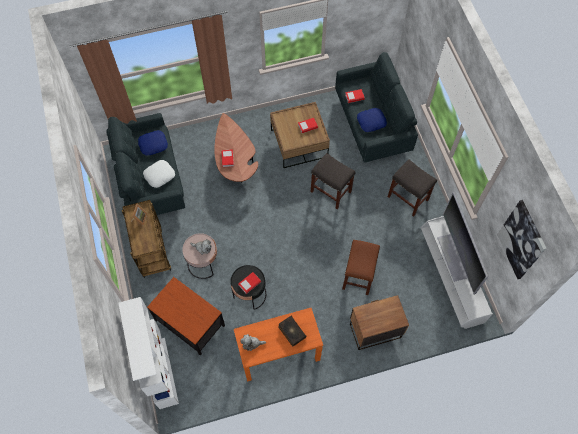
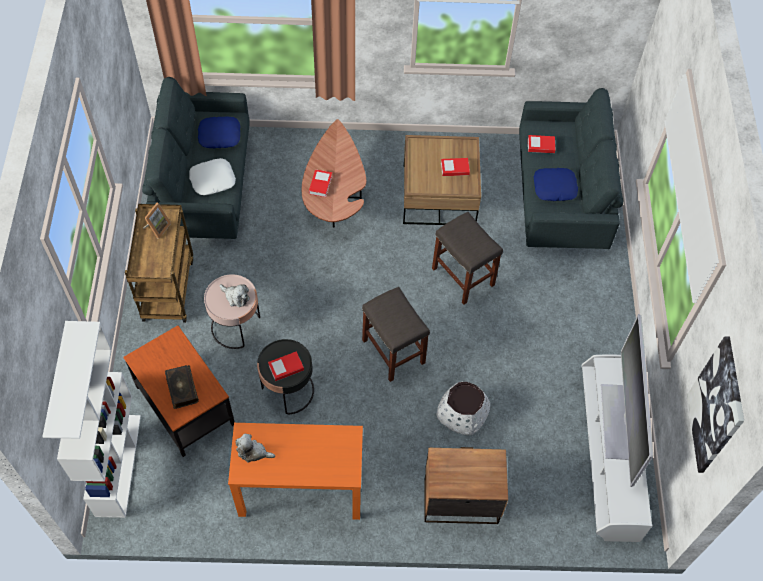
camera: 15 degrees right, 5 degrees down
(291, 332) = (319, 453): book -> book (181, 389)
(358, 276) = (462, 413): brown stool -> white planter
(407, 198) = (578, 318): grey stool -> grey stool (392, 351)

